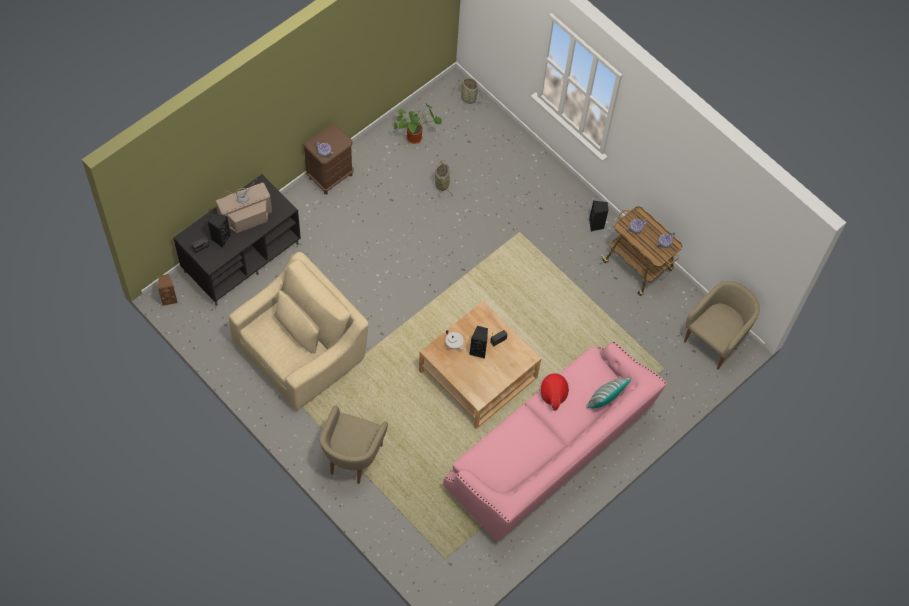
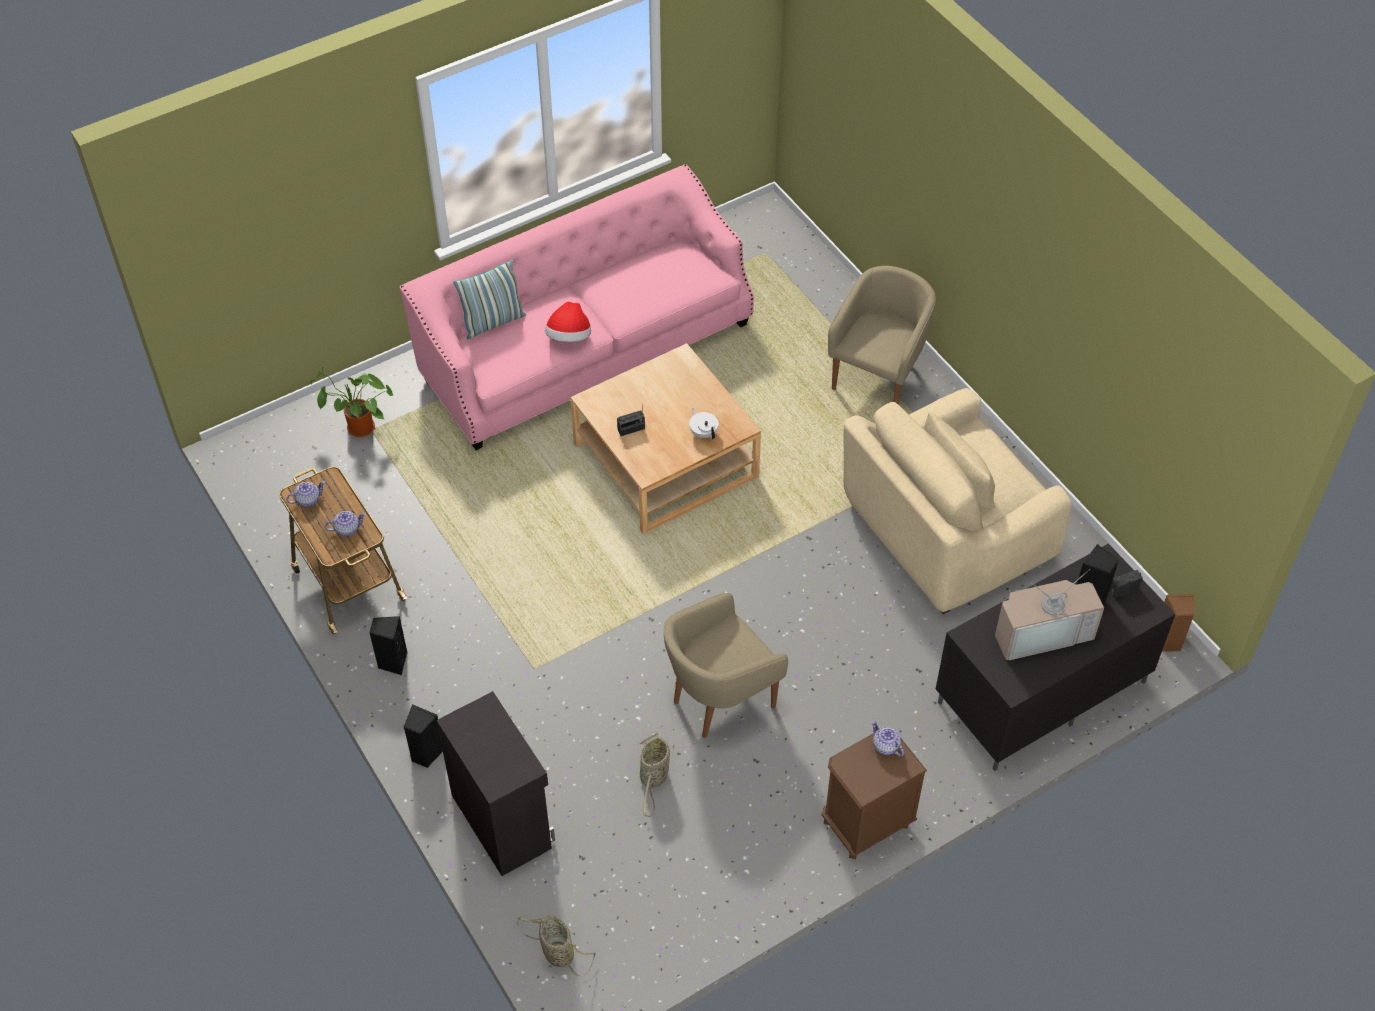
camera: 165 degrees left, 10 degrees down
(415, 137) = (685, 883): potted plant -> potted plant (358, 429)
(478, 350) = (666, 419): black speaker -> black speaker (426, 754)
(512, 153) = (502, 820): none -> black cabinet
(715, 340) = (273, 457): beige armchair -> beige armchair (719, 700)

